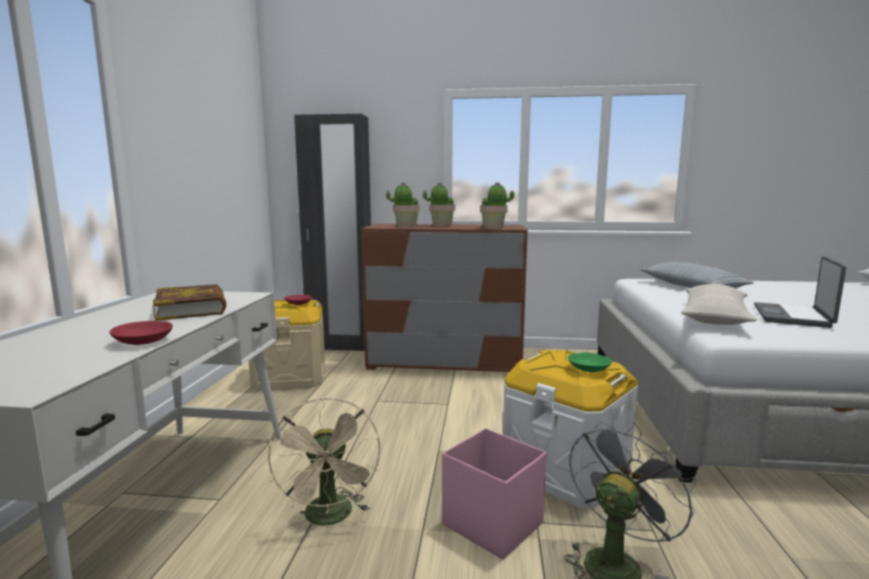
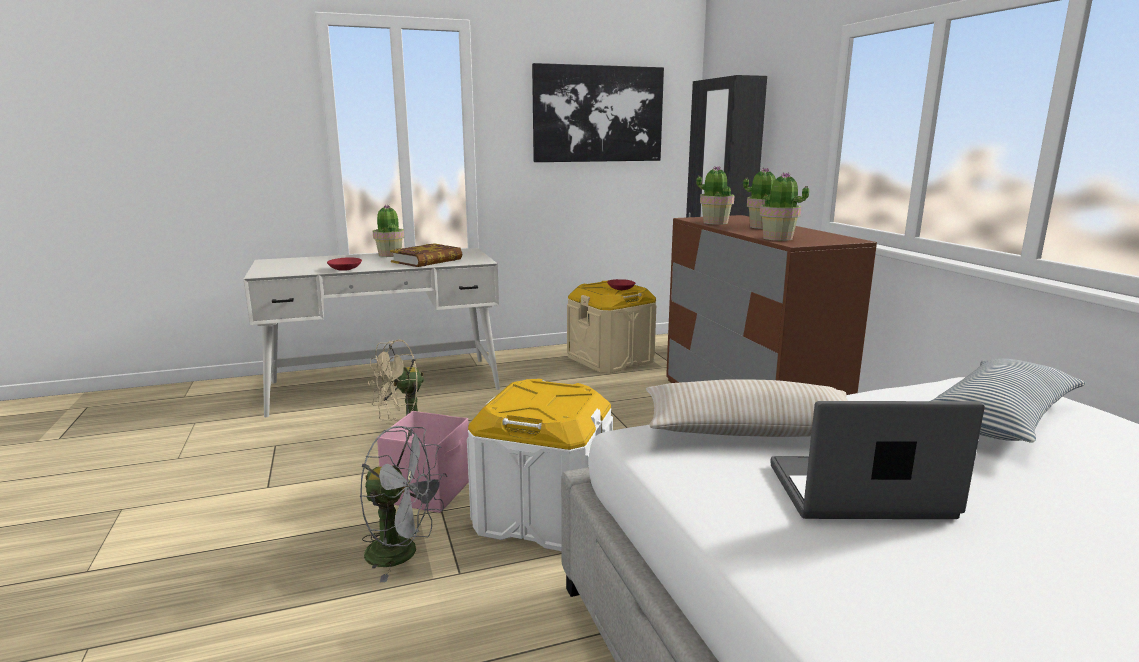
camera: 65 degrees right, 5 degrees up
(98, 318) = (390, 255): none -> potted plant
(213, 136) = (598, 114): none -> picture
(588, 369) = (536, 406): green bowl -> none

